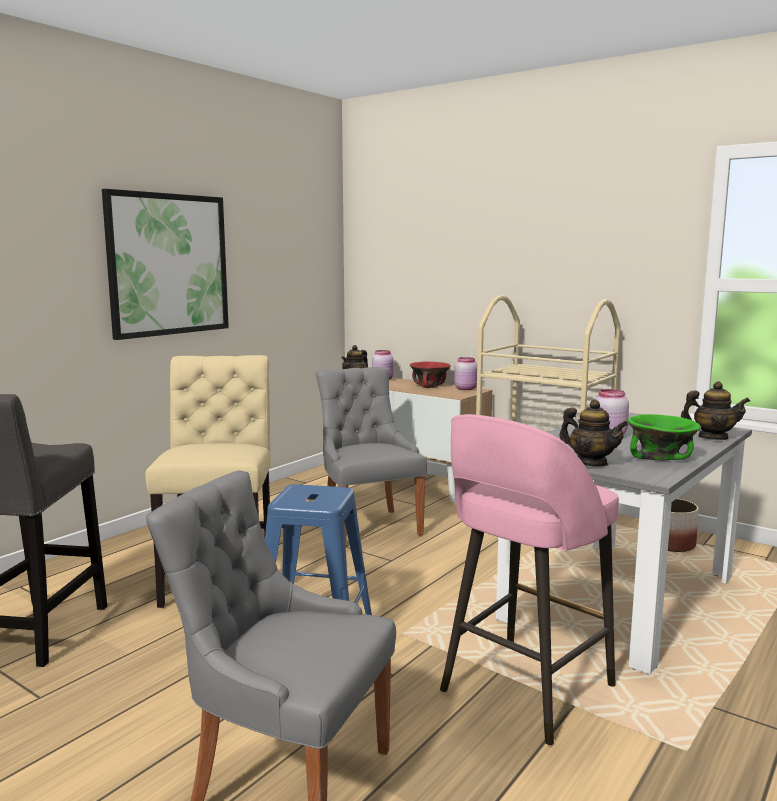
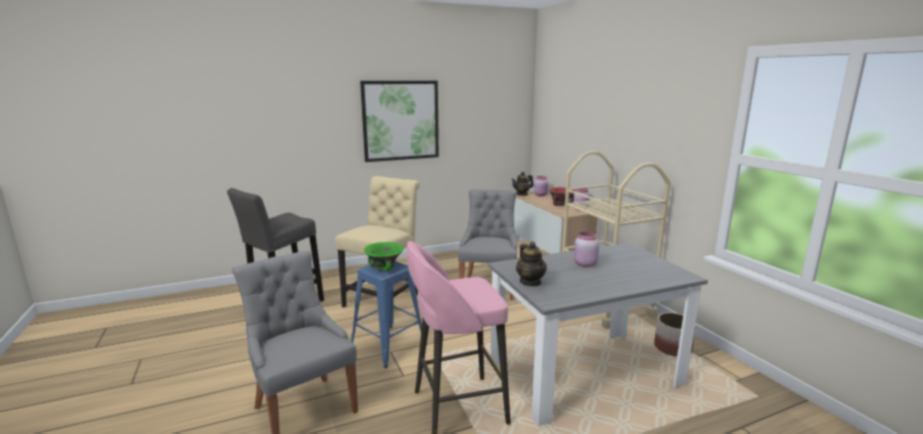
camera: 30 degrees right, 5 degrees up
(659, 457) = (584, 288): green bowl -> green bowl (384, 268)
(712, 437) = (658, 280): teapot -> none

